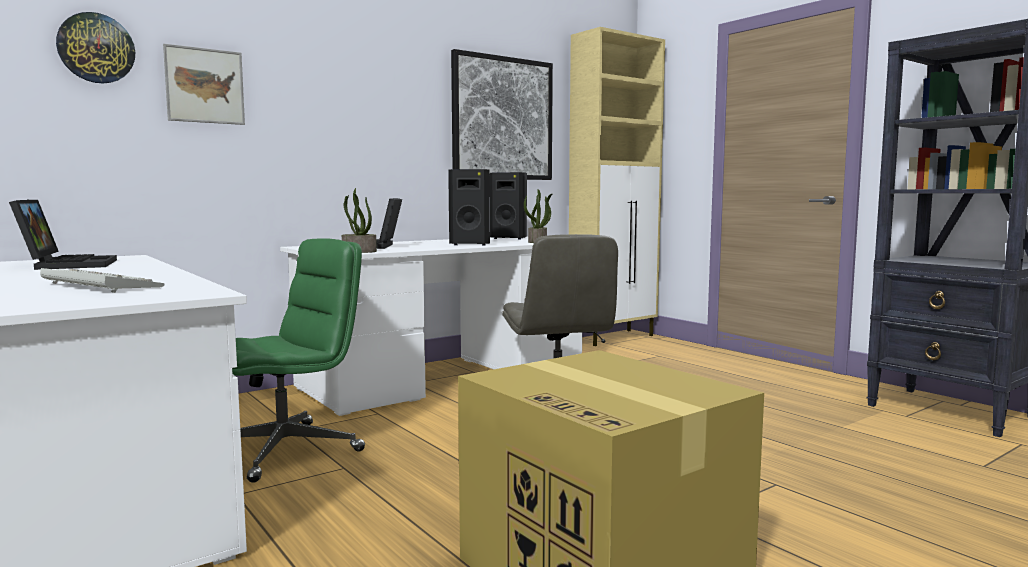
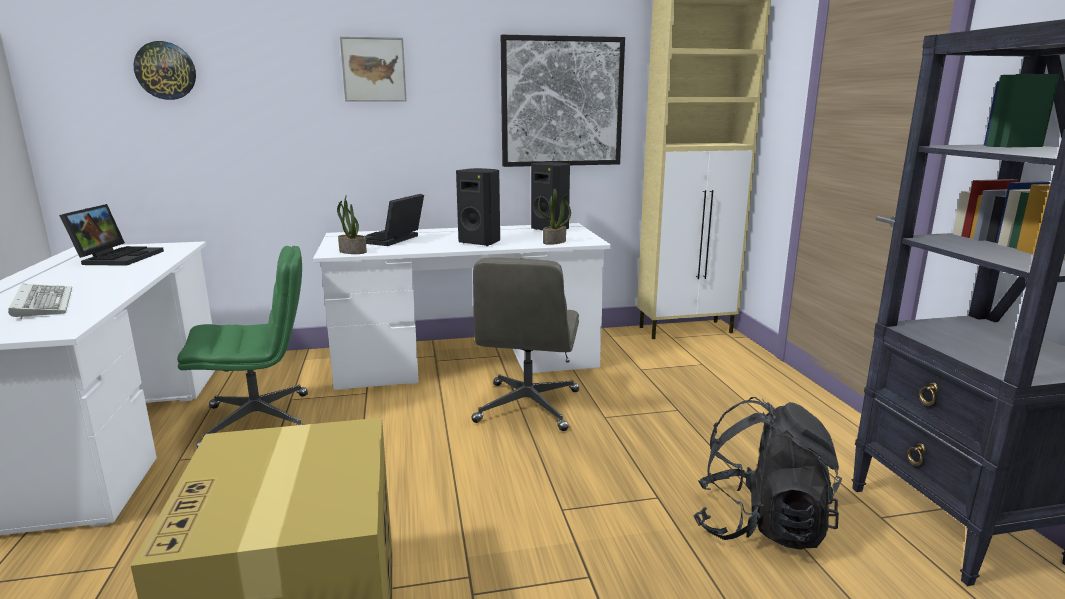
camera: 25 degrees right, 10 degrees up
(205, 86) = (255, 94): picture -> picture (374, 69)
(843, 434) = (760, 525): none -> black backpack

